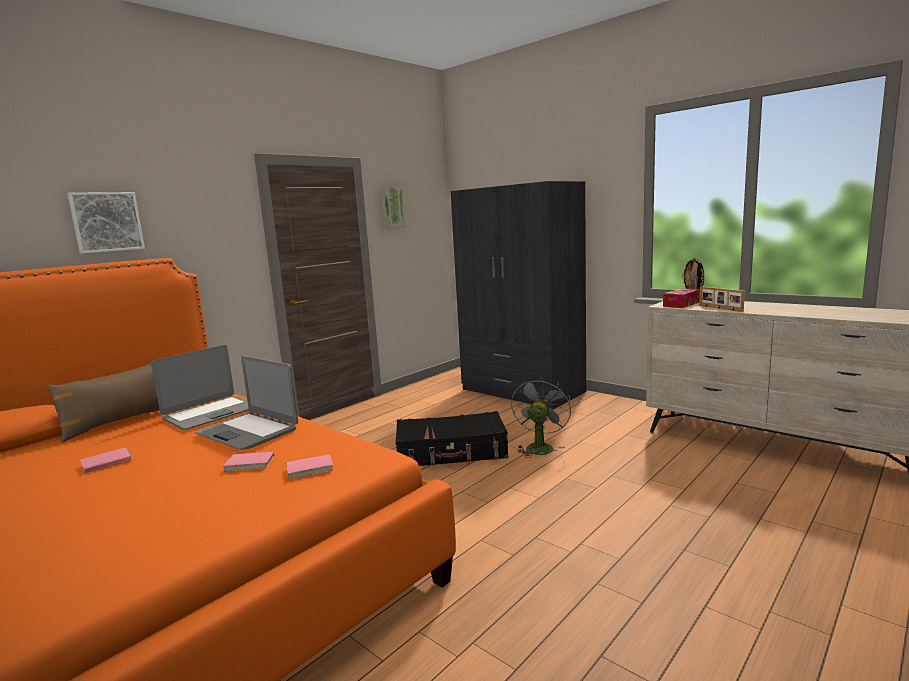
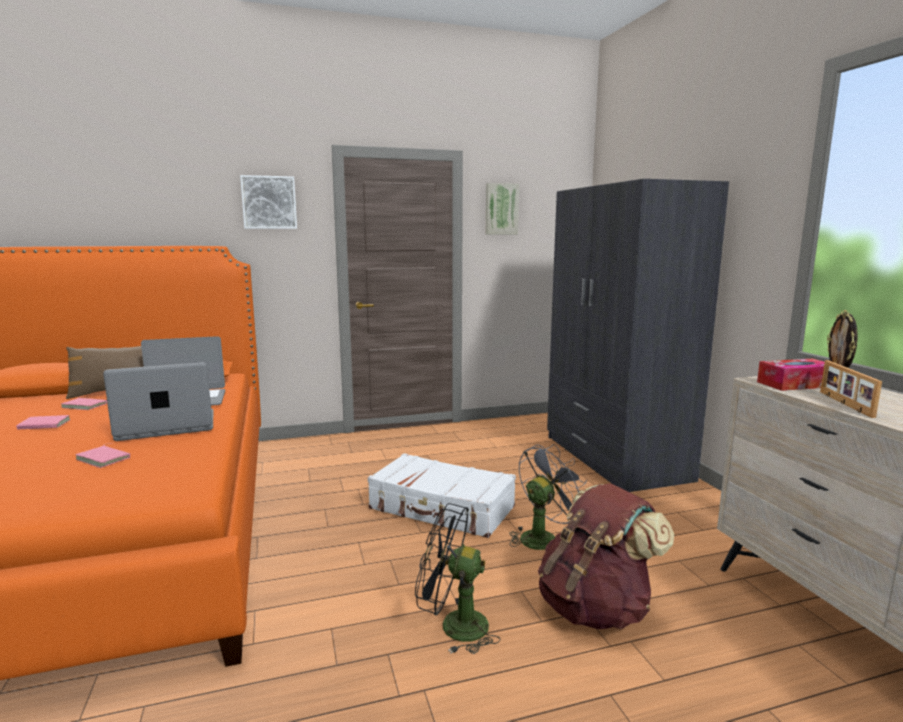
camera: 30 degrees right, 0 degrees up
(106, 222) = (174, 208): picture -> picture (269, 202)
(248, 431) = (167, 427): laptop -> laptop turned 90 degrees clockwise
(309, 468) = (121, 480): pink book -> pink book (85, 405)
(451, 452) = (442, 508): black suitcase -> white suitcase
(553, 509) = (453, 626): none -> black fan
(615, 471) = (596, 608): none -> brown backpack

